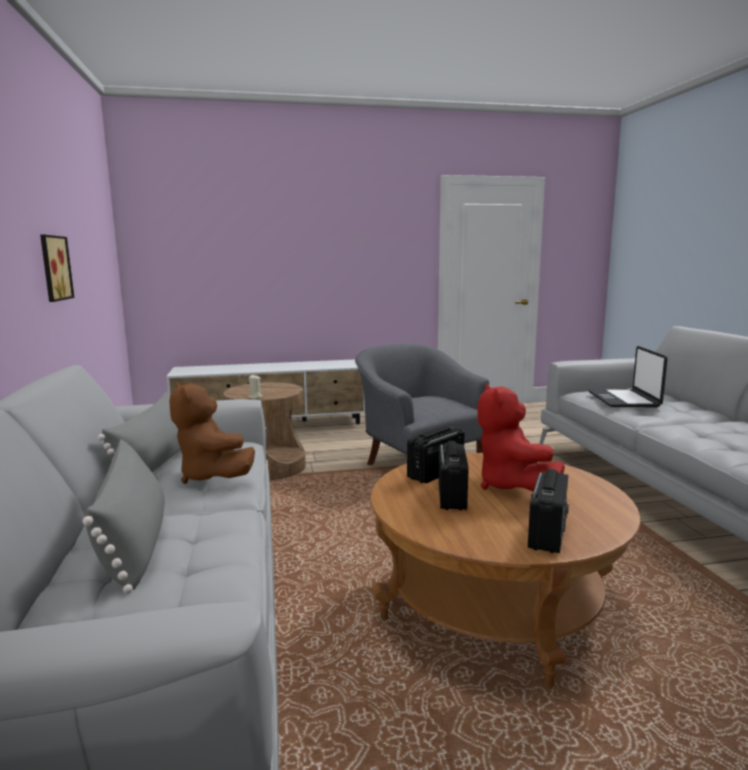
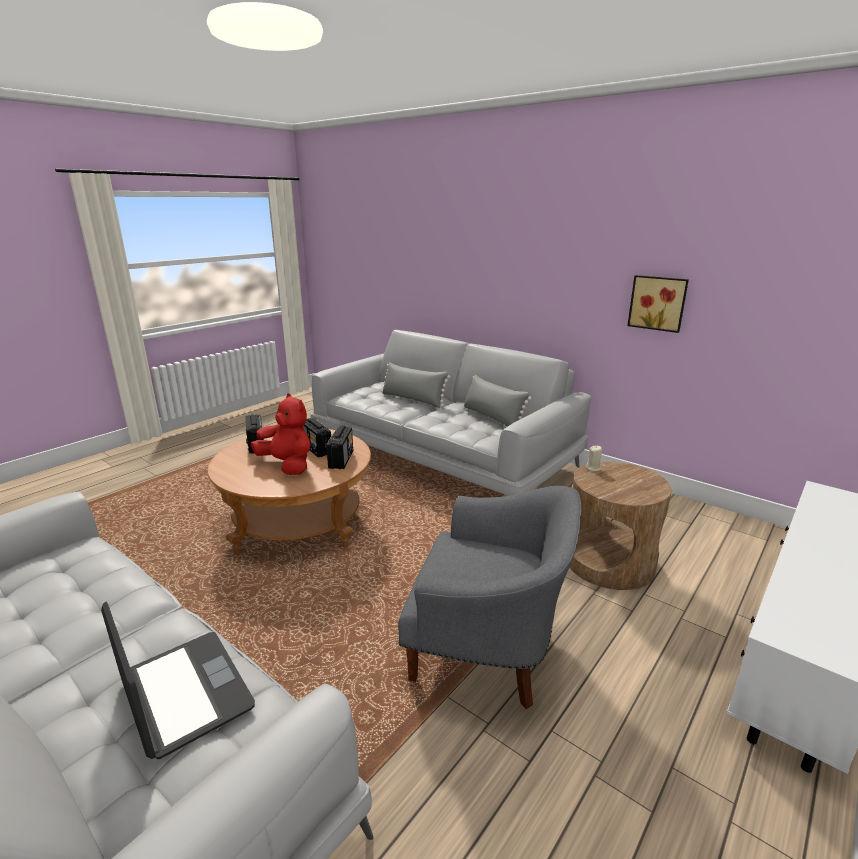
camera: 140 degrees right, 10 degrees up
(212, 476) = (452, 423): brown plush toy -> none

